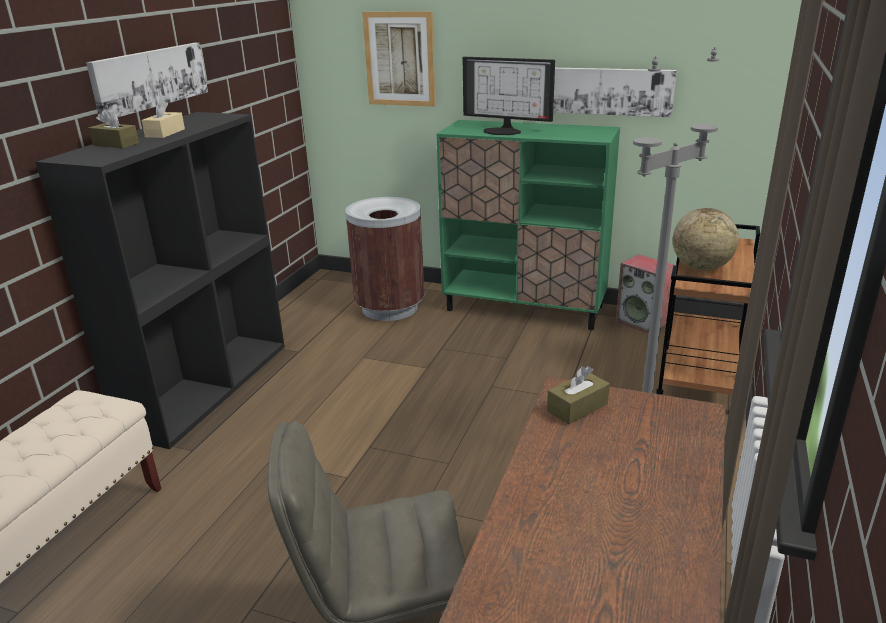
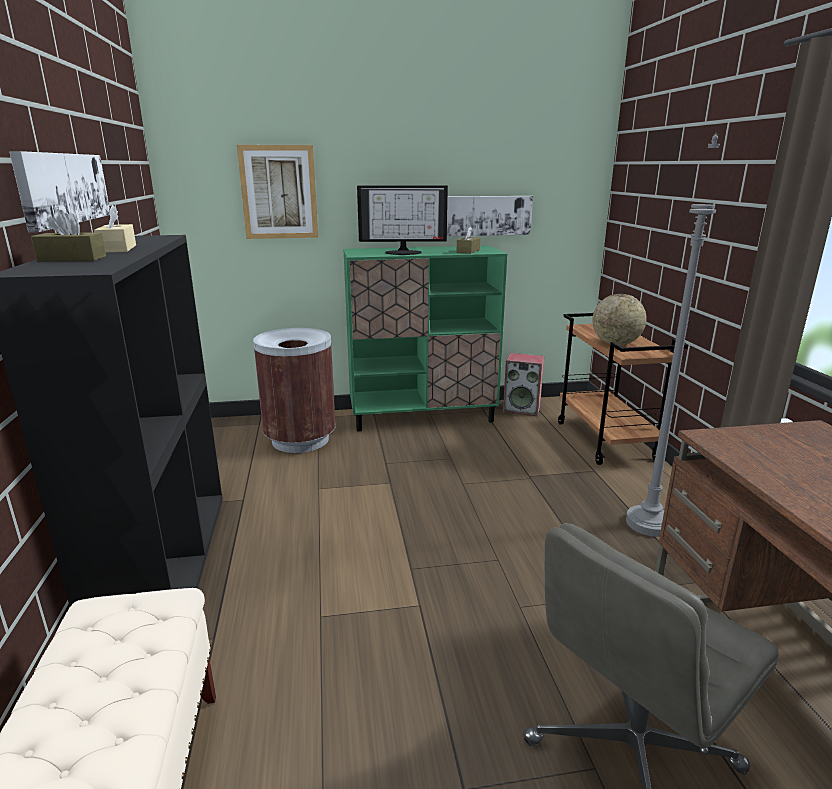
camera: 30 degrees left, 5 degrees down
(577, 407) = (743, 447): brown tissue box -> brown tissue box (468, 251)

